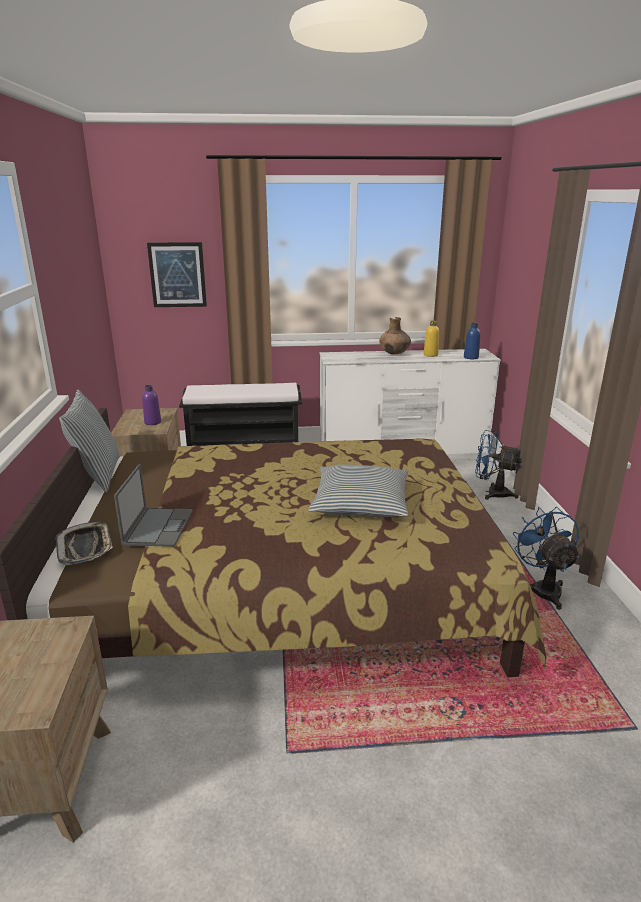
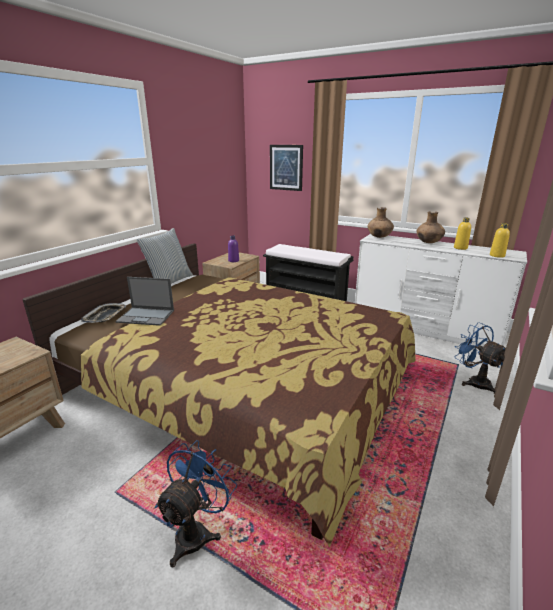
camera: 35 degrees right, 0 degrees up
(158, 526) = (146, 316): laptop -> laptop turned 60 degrees clockwise
(336, 355) = (379, 237): none -> brown vase
(360, 503) = (276, 341): pillow -> none
(471, 357) = (497, 255): blue bottle -> yellow bottle
(543, 588) = (433, 479): blue fan -> blue fan (197, 531)

